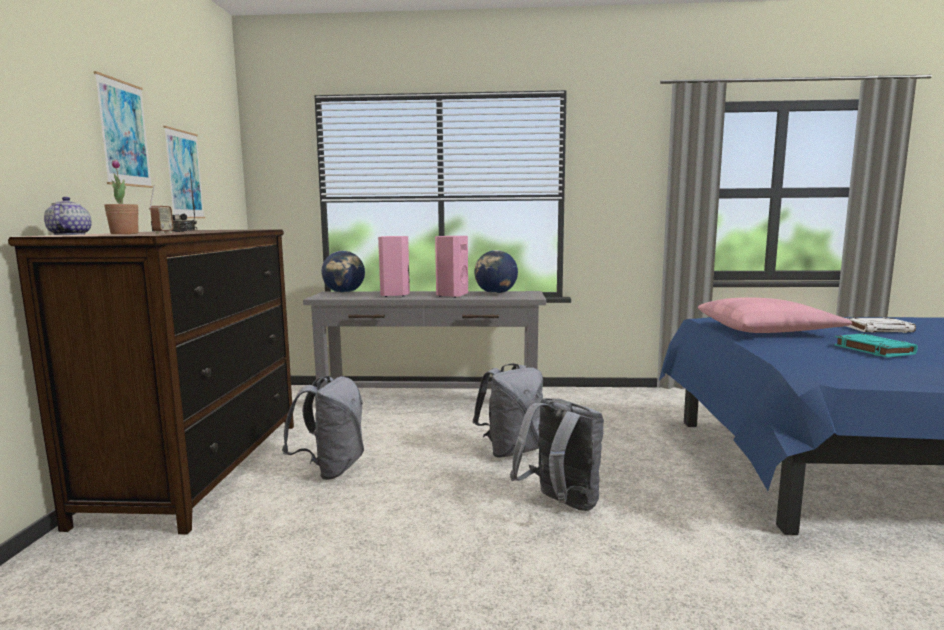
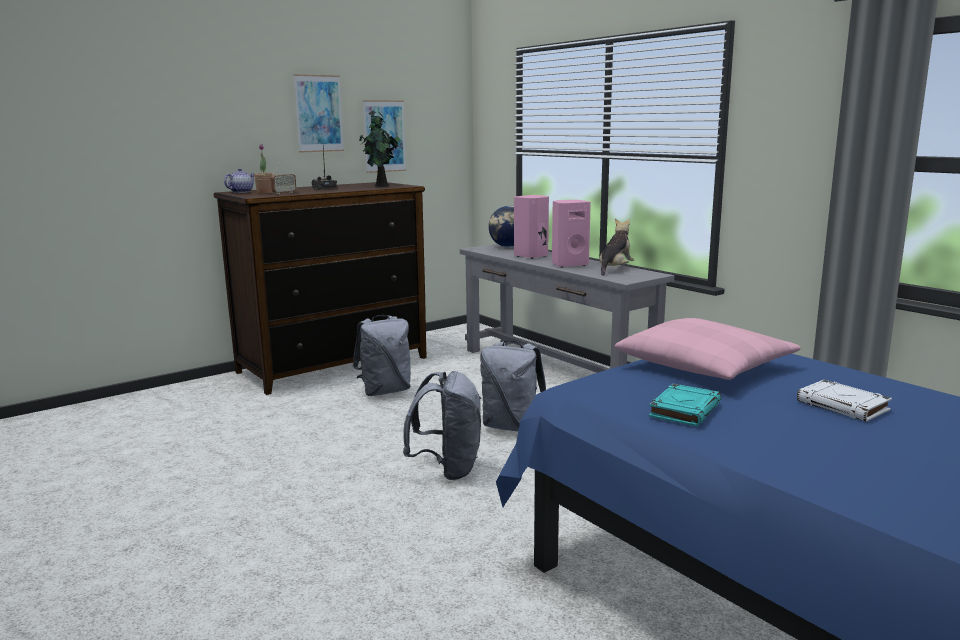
camera: 50 degrees right, 5 degrees up
(232, 229) = (381, 186): none -> potted plant
(495, 293) = (615, 269): globe -> plush toy

